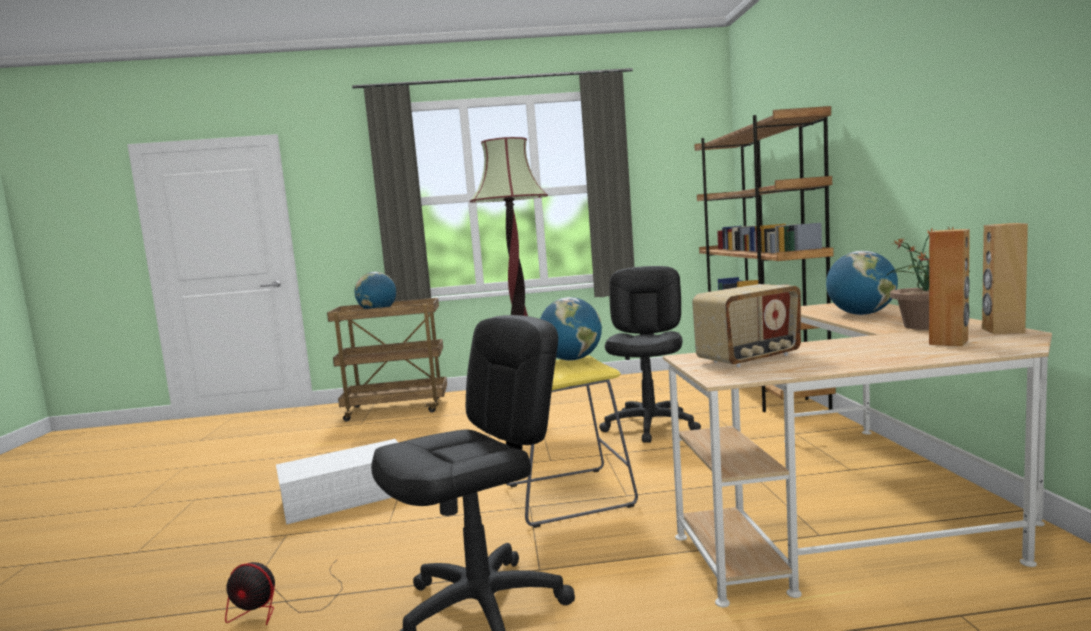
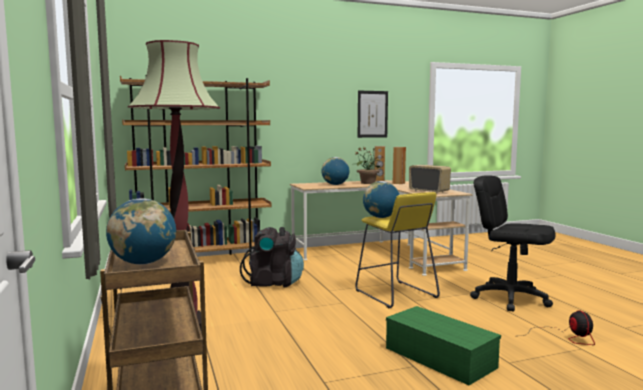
camera: 105 degrees left, 0 degrees up
(348, 496) = (437, 357): white storage box -> green storage box
(650, 426) = (273, 283): black office chair -> black backpack
(1032, 122) = (372, 114): none -> picture

